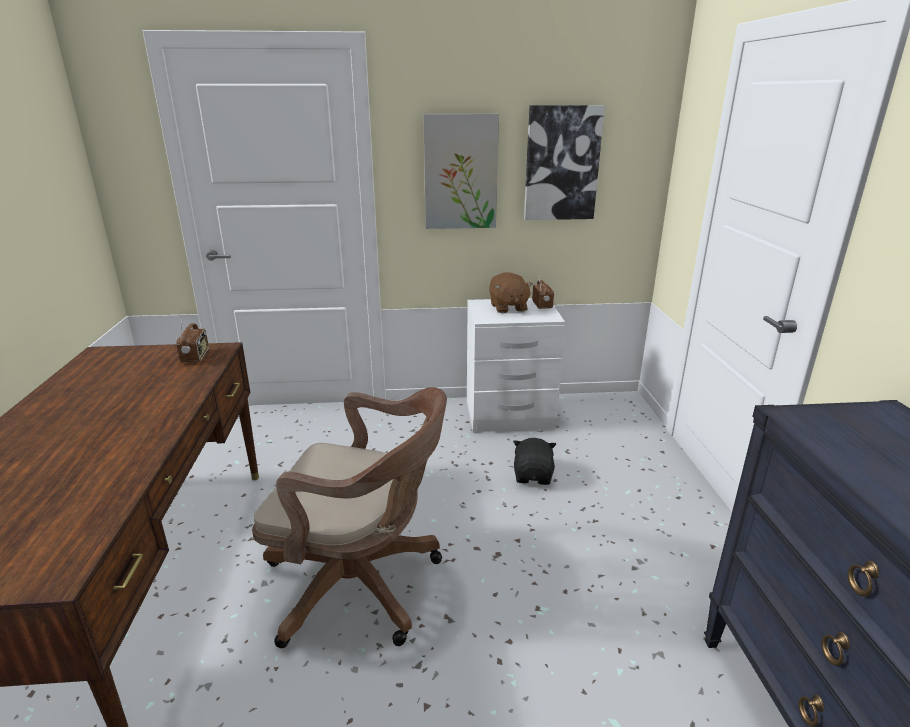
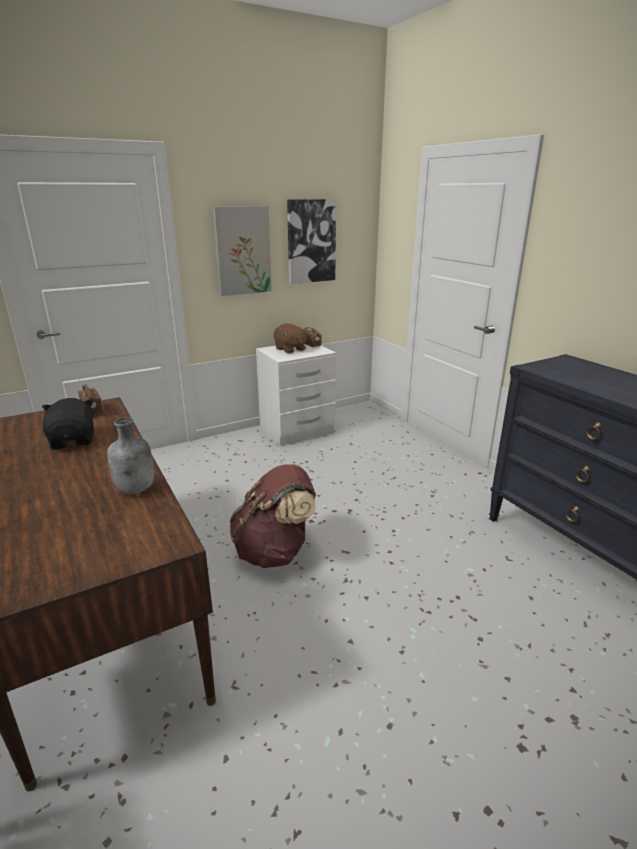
camera: 25 degrees left, 0 degrees up
(115, 476) = (136, 489): none -> grey bottle
(362, 585) = (275, 551): brown office chair -> brown backpack
(533, 476) = (340, 462): black plush toy -> black plush toy (74, 440)

